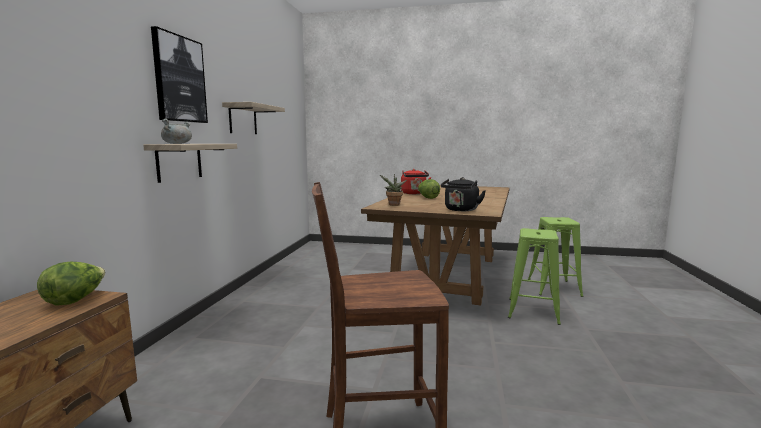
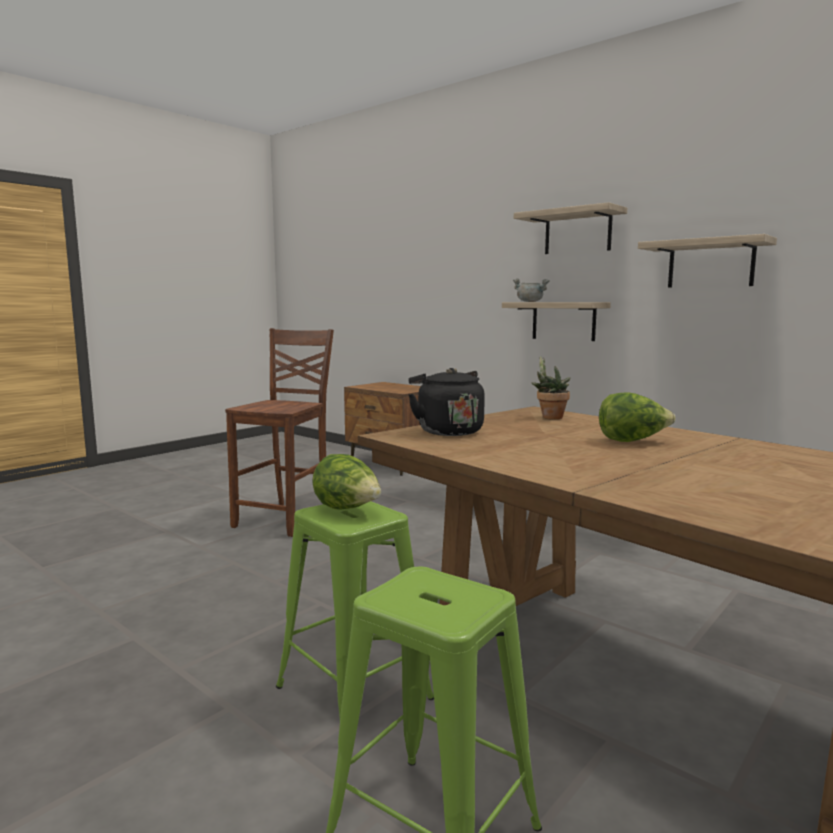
camera: 120 degrees right, 0 degrees up
(75, 300) = (403, 390): lettuce -> lettuce (348, 510)
(179, 79) = (577, 232): picture -> shelf
(414, 193) = (733, 446): red kettle -> none

